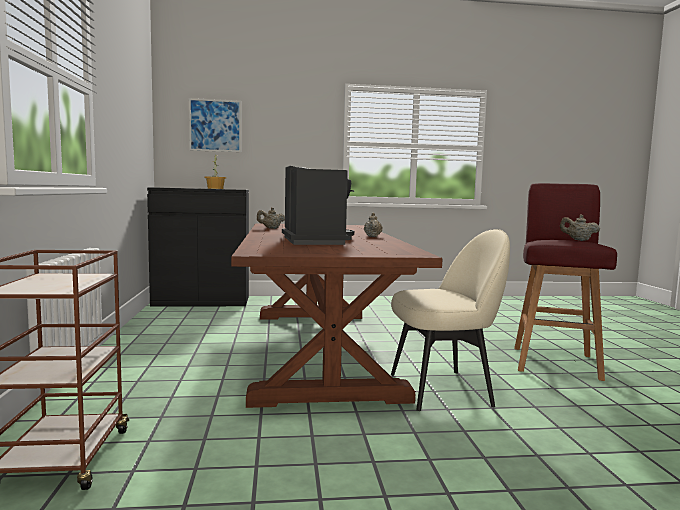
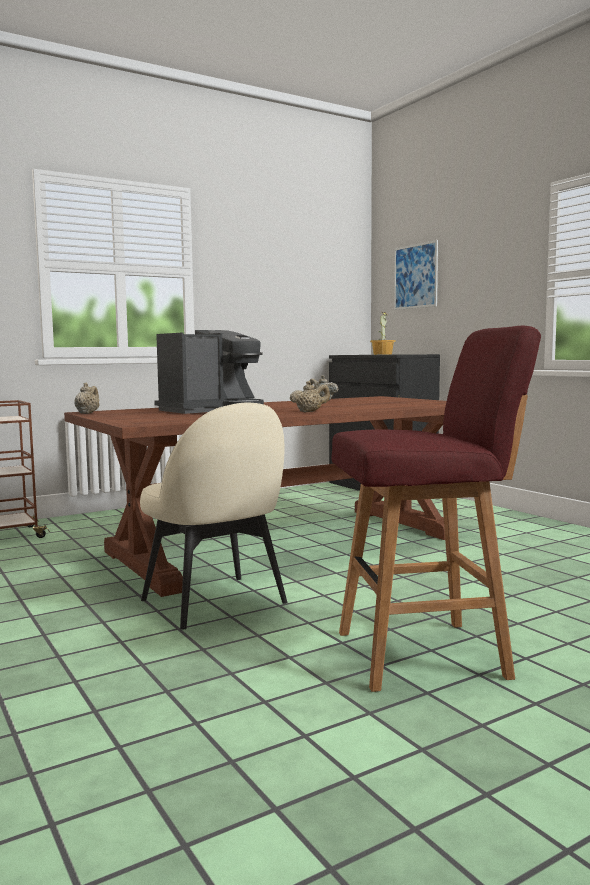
camera: 65 degrees right, 0 degrees up
(578, 240) = (408, 433): beige teapot -> beige teapot (87, 413)

